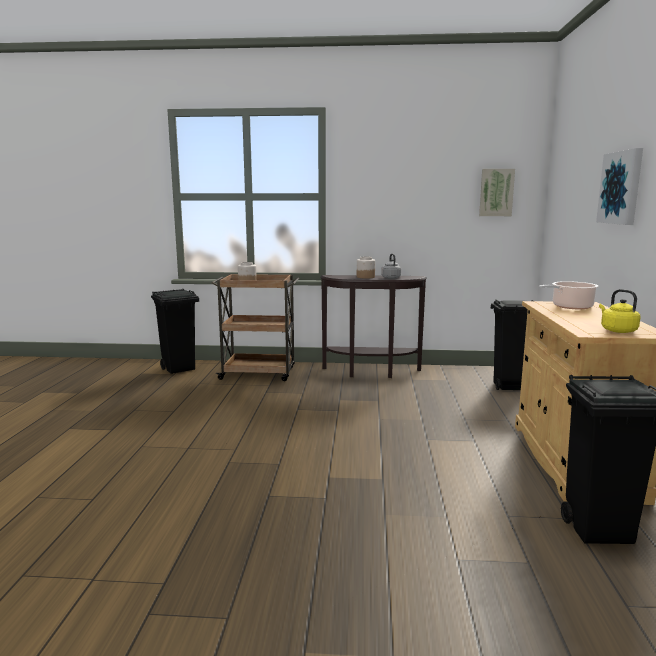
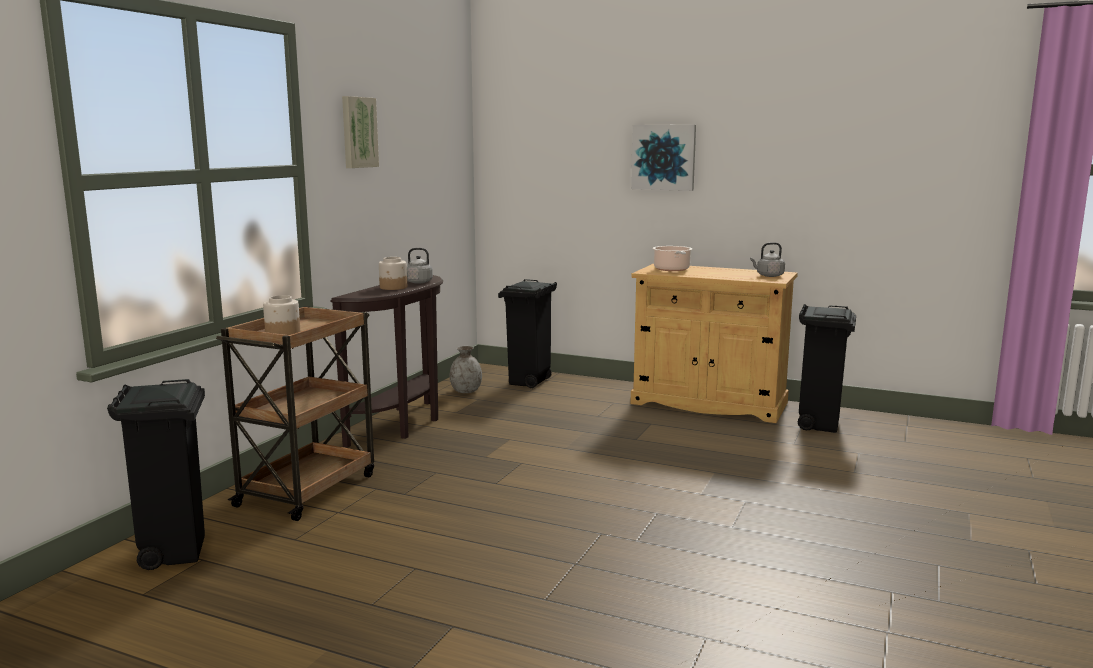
camera: 70 degrees left, 0 degrees up
(458, 374) = (466, 391): none -> grey vase
(496, 192) = (445, 157): picture -> picture (358, 132)
(617, 330) = (768, 275): yellow kettle -> grey kettle

